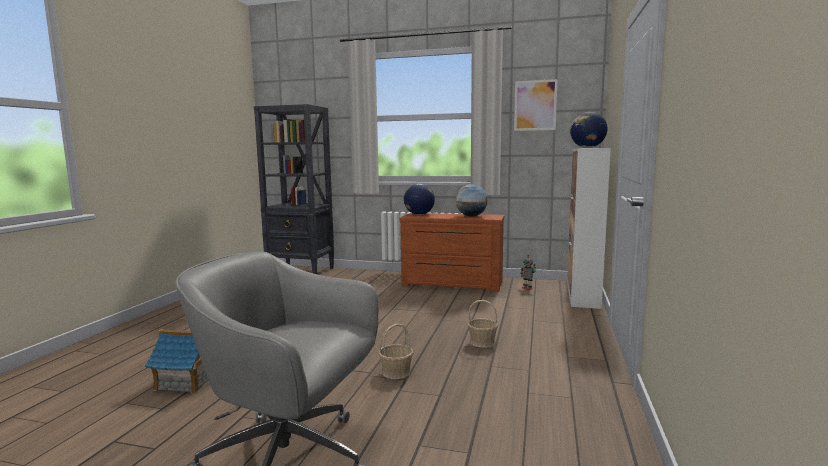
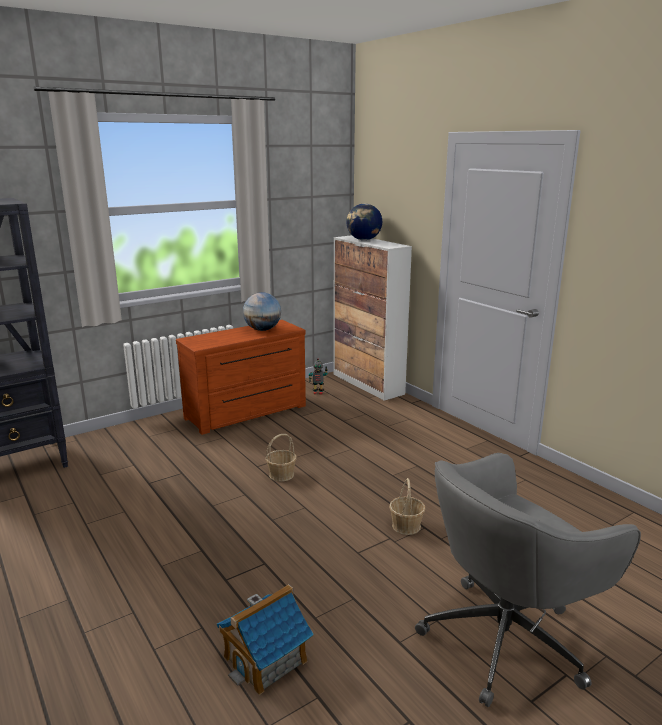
camera: 50 degrees left, 10 degrees up
(419, 214) = (200, 340): globe -> none
(482, 342) = (399, 464): basket -> basket (281, 475)
(535, 105) = (294, 191): picture -> none

